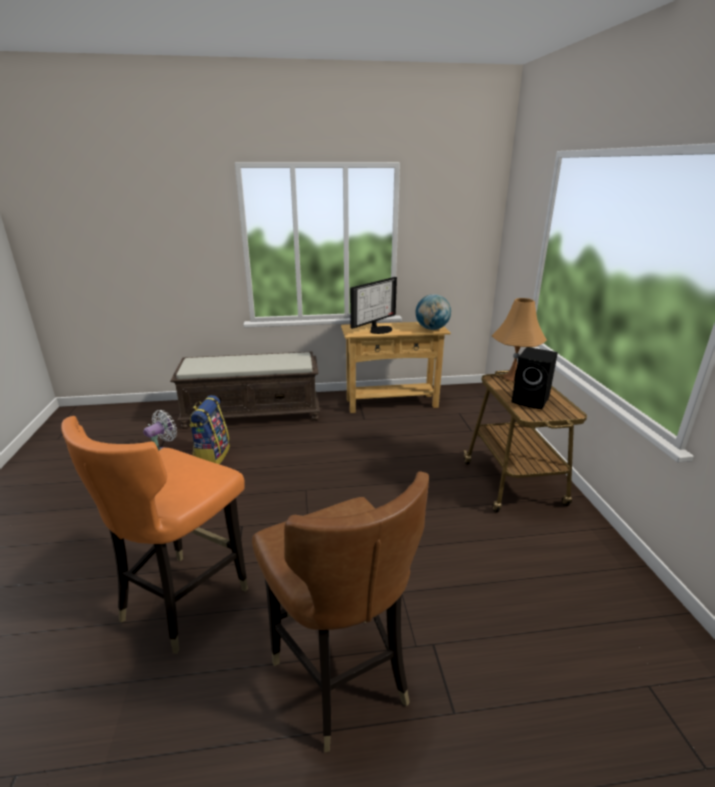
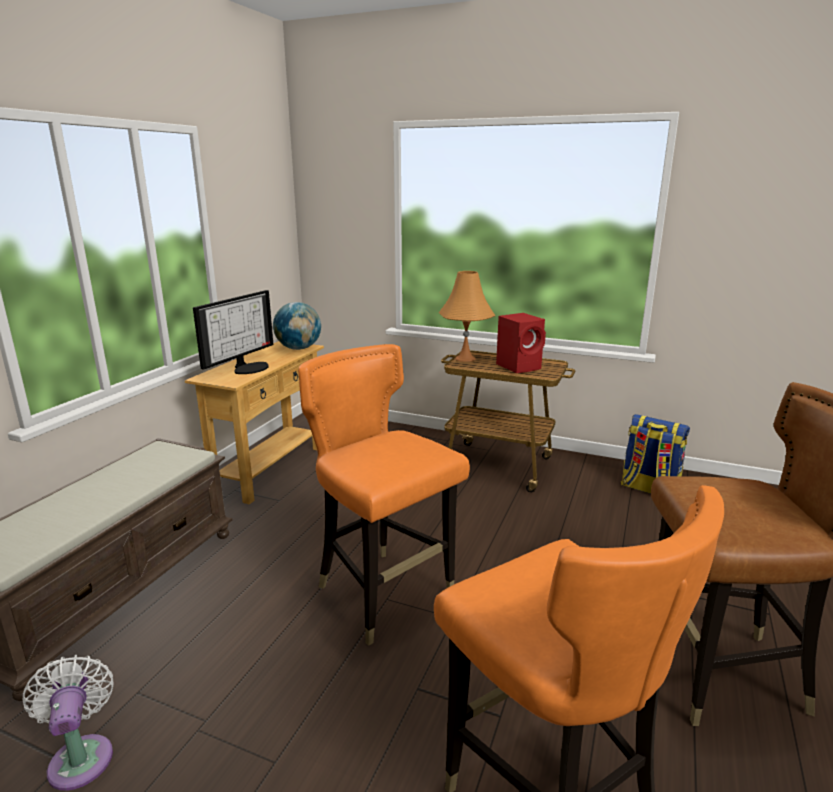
camera: 60 degrees left, 5 degrees down
(212, 456) = (185, 678): backpack -> backpack (648, 489)
(309, 487) = (384, 594): none -> orange chair
(379, 329) = (248, 367): monitor -> monitor turned 45 degrees clockwise
(531, 400) = (520, 366): black speaker -> red speaker

